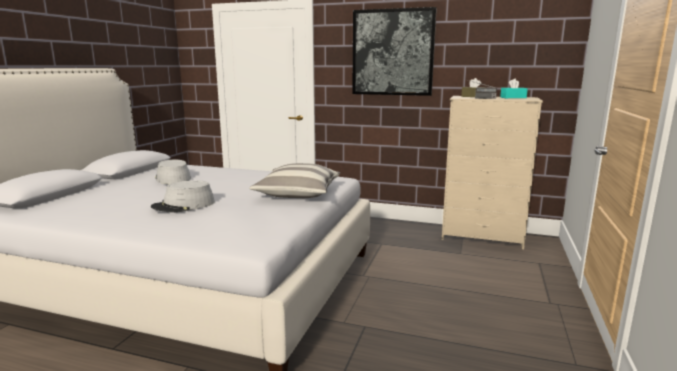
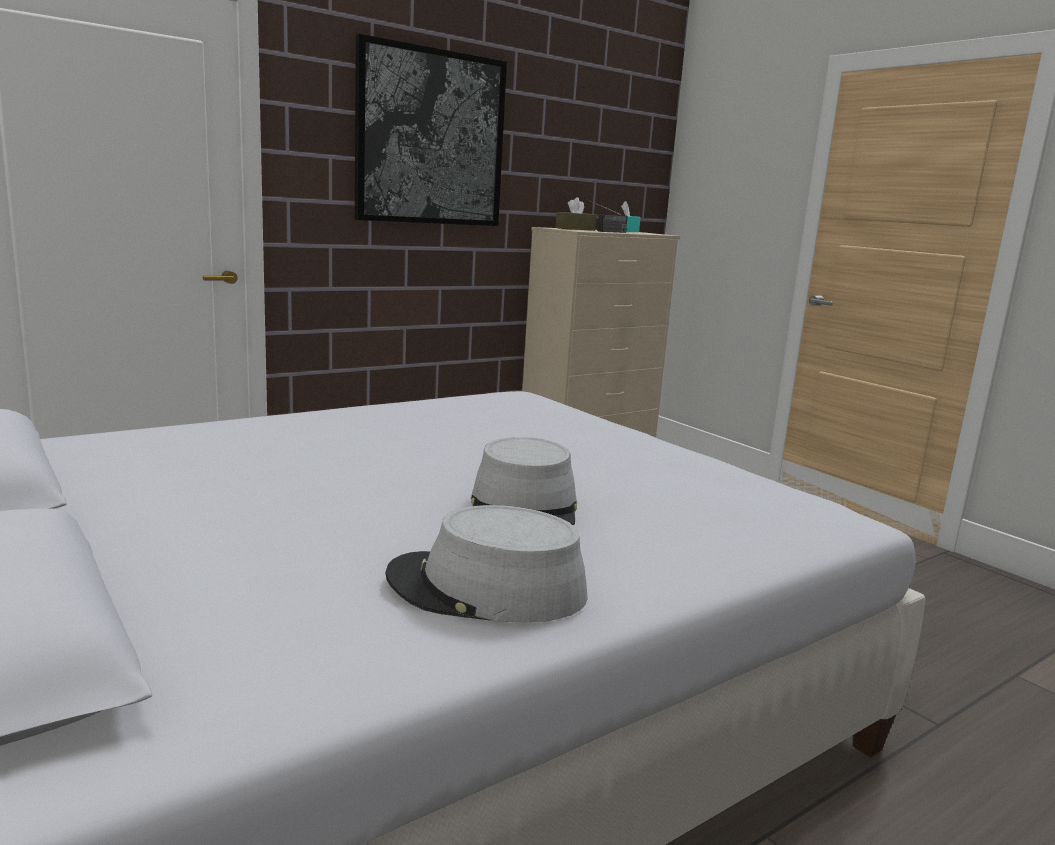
camera: 55 degrees left, 0 degrees up
(172, 178) = (212, 471): grey hat -> grey hat (486, 588)
(298, 193) = (572, 431): pillow -> none

